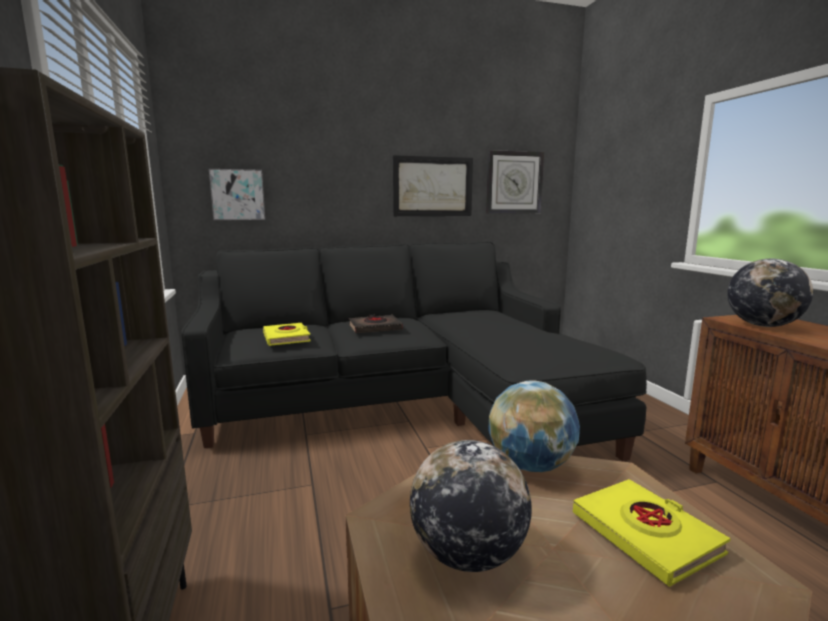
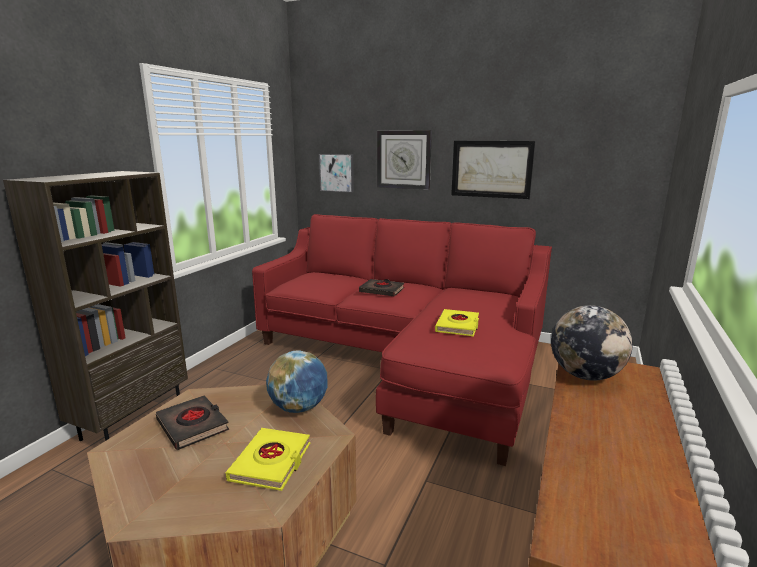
camera: 40 degrees right, 5 degrees up
(286, 338) = (318, 285): yellow book -> yellow book (458, 326)
(406, 403) = (408, 357): black sofa -> red sofa
(467, 554) = (193, 426): globe -> black book
(514, 182) = (585, 166): wall clock -> wall clock (404, 159)

